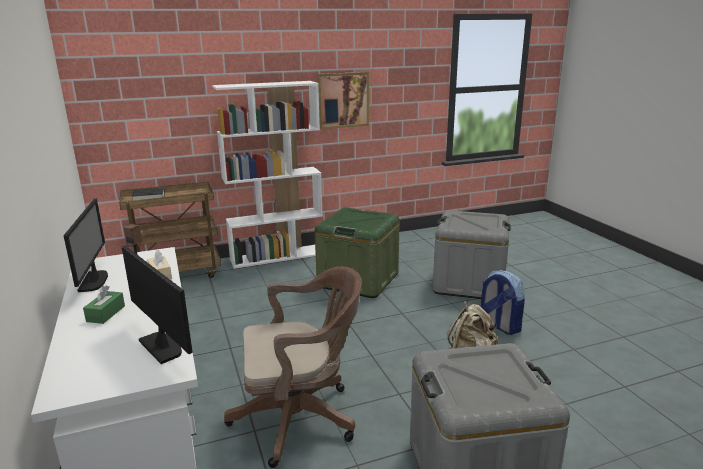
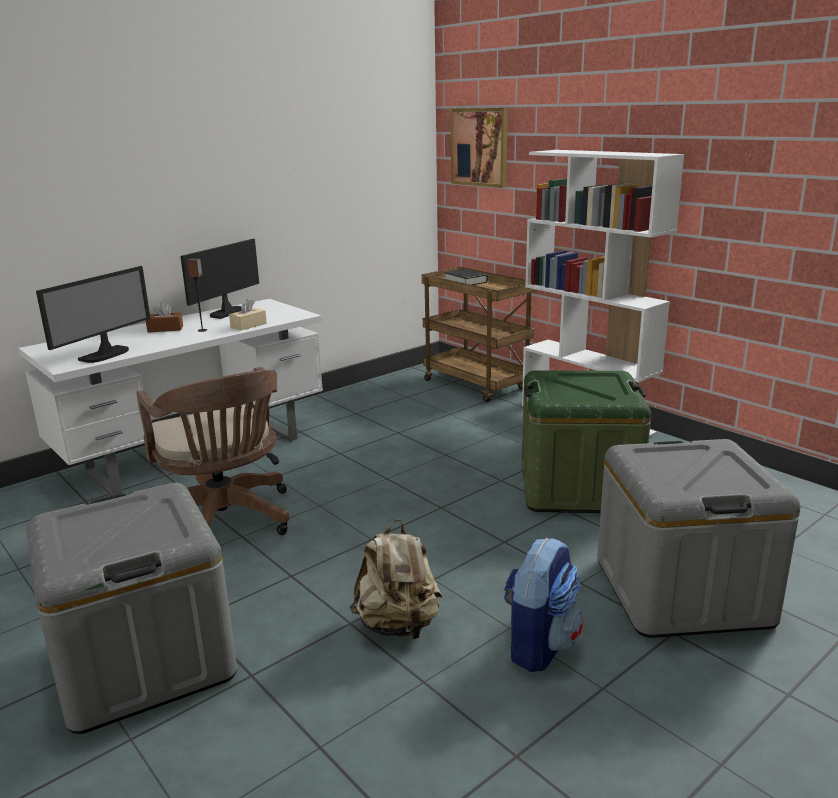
camera: 70 degrees right, 0 degrees up
(94, 281) = (227, 313): monitor -> monitor turned 150 degrees clockwise
(106, 314) = (165, 329): green tissue box -> brown tissue box
(343, 100) = (742, 196): picture -> picture (480, 147)

